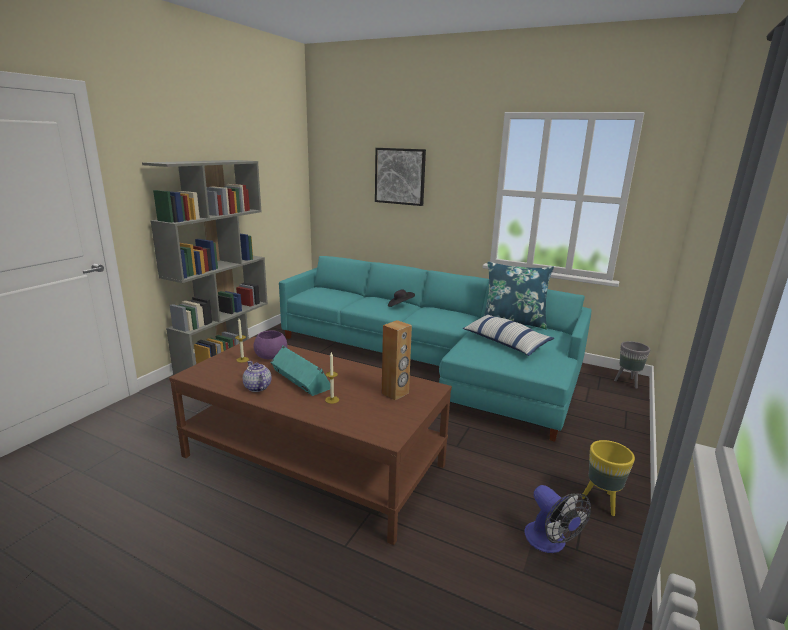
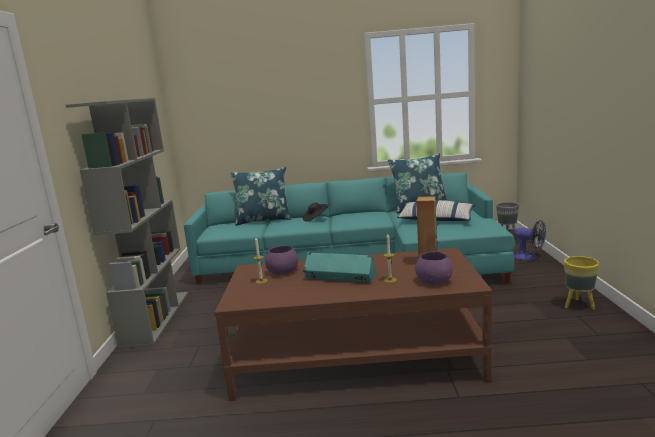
camera: 25 degrees left, 5 degrees down
(257, 387) = (313, 292): teapot -> none
(359, 294) = (263, 220): none -> blue pillow
(364, 418) = (434, 281): none -> purple bowl
(400, 176) = (272, 102): picture -> none
(550, 542) = (580, 338): fan -> fan (529, 257)

